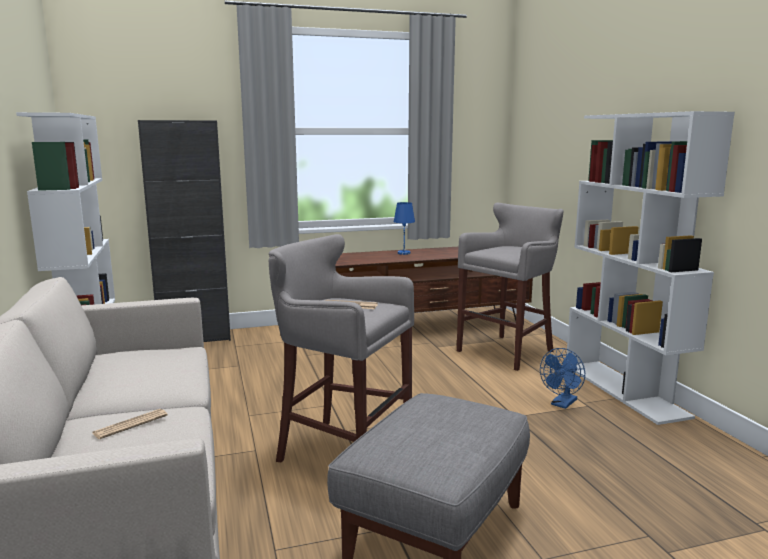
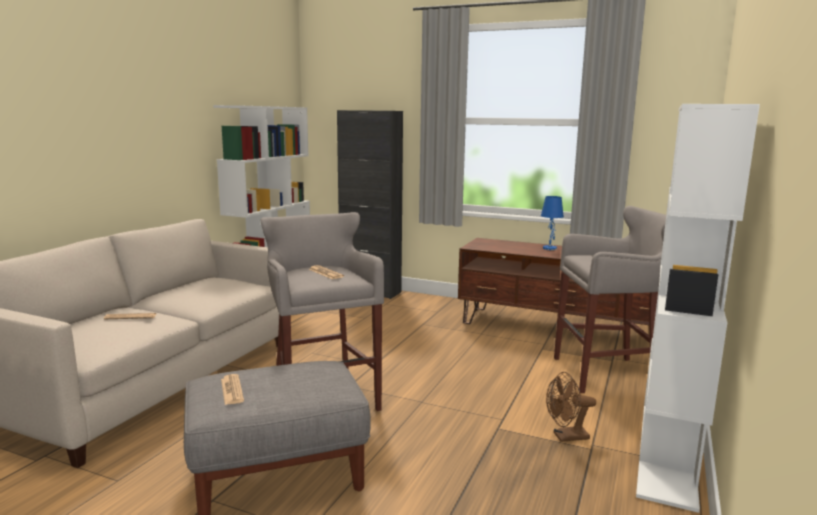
camera: 40 degrees right, 0 degrees up
(422, 448) = (232, 390): none -> newspaper
(562, 404) = (566, 437): blue fan -> brown fan

